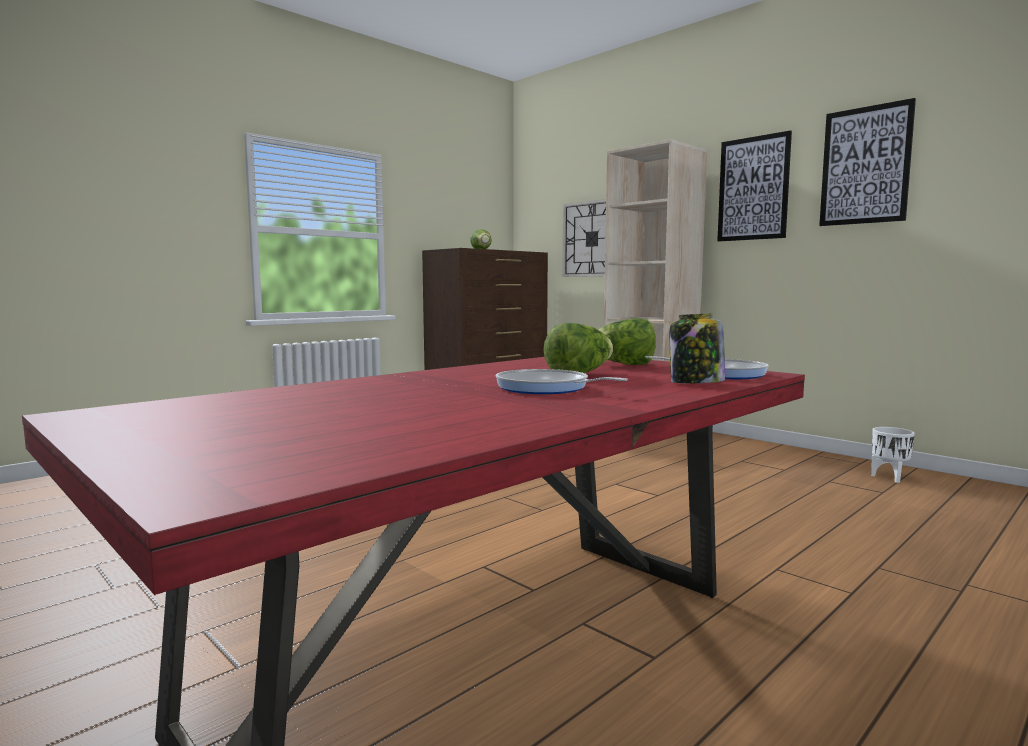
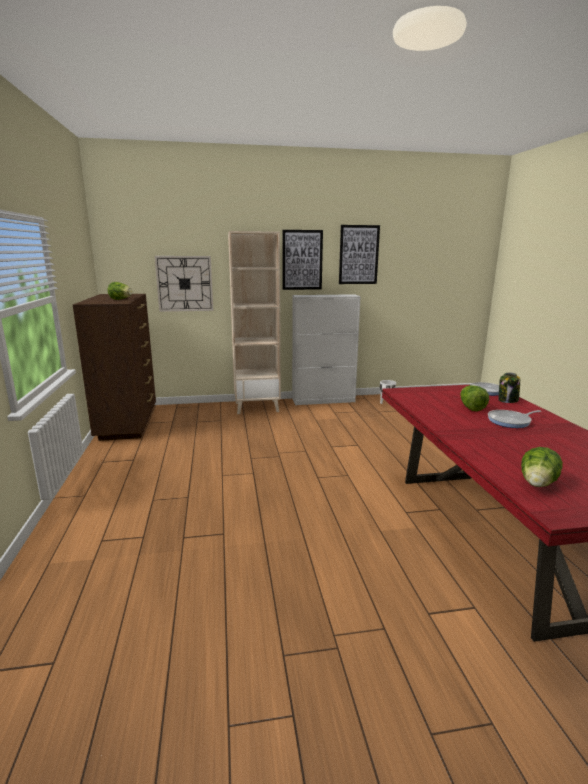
camera: 55 degrees left, 10 degrees up
(623, 365) = (443, 394): lettuce -> lettuce (537, 484)
(770, 447) = (323, 400): none -> white cabinet

